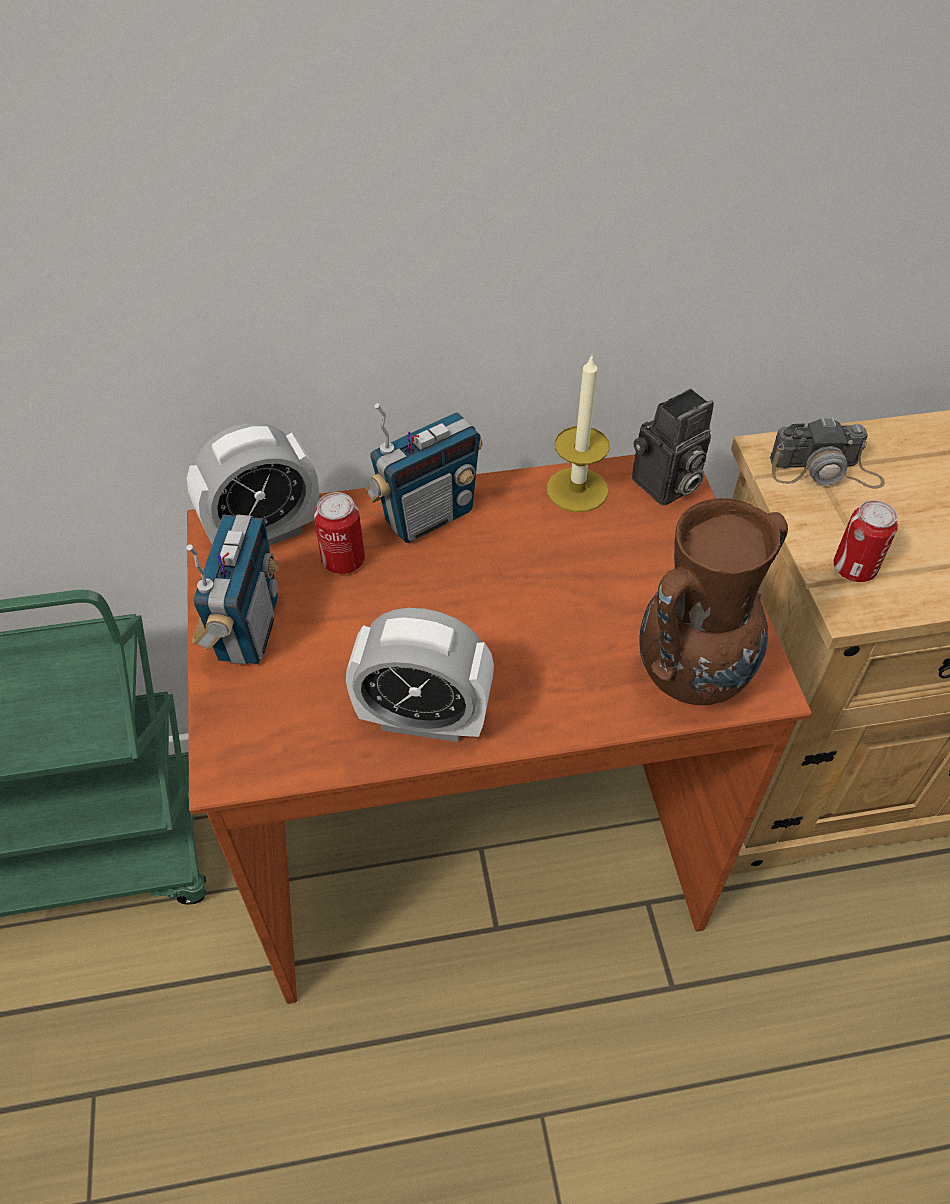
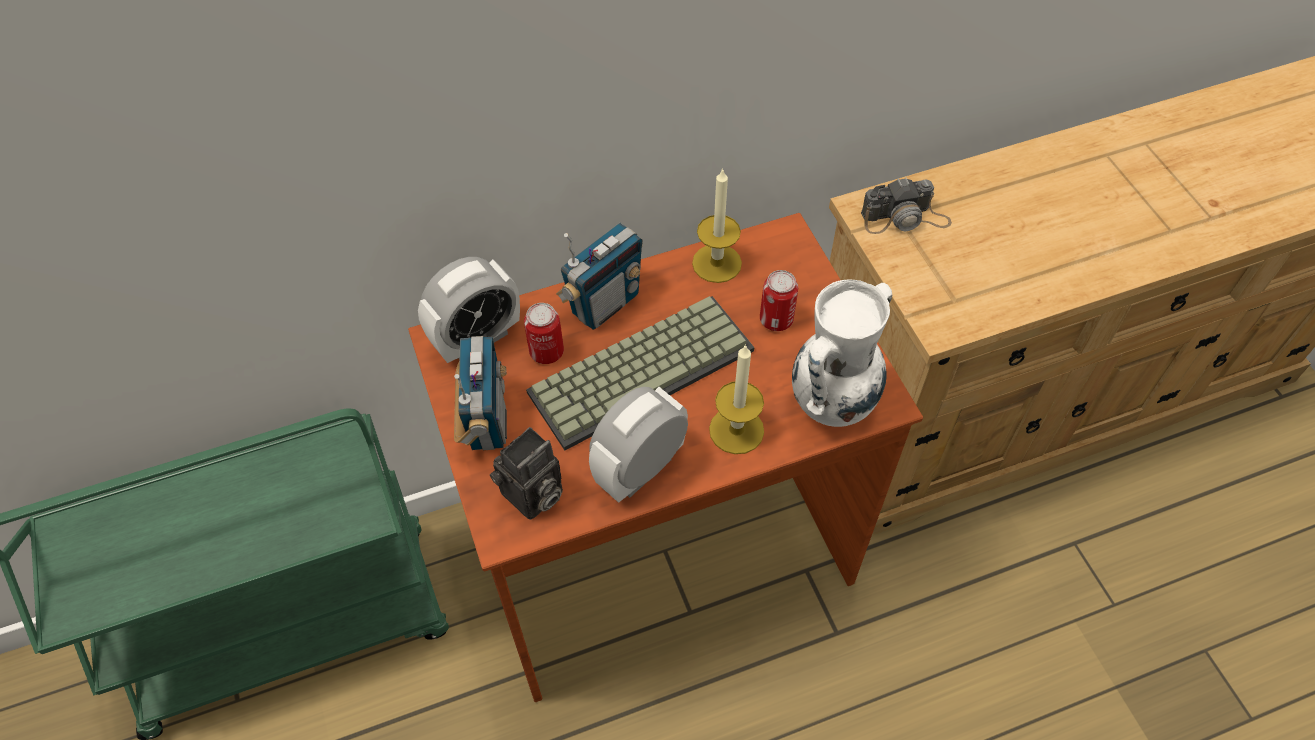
camera: 10 degrees left, 5 degrees up
(423, 719) = (640, 469): alarm clock -> alarm clock turned 135 degrees clockwise
(455, 596) = (641, 368): none -> keyboard
(559, 690) = (736, 430): none -> candle
(665, 486) = (785, 250): camera -> camera (532, 497)
(689, 678) = (830, 405): brown vase -> white vase
(854, 568) = (938, 297): can -> can (776, 319)

